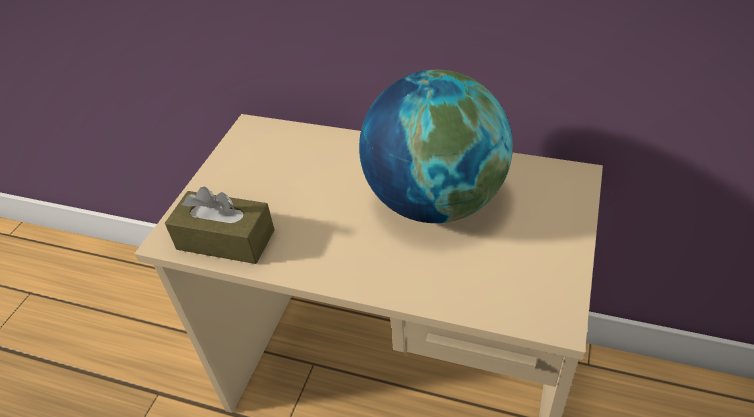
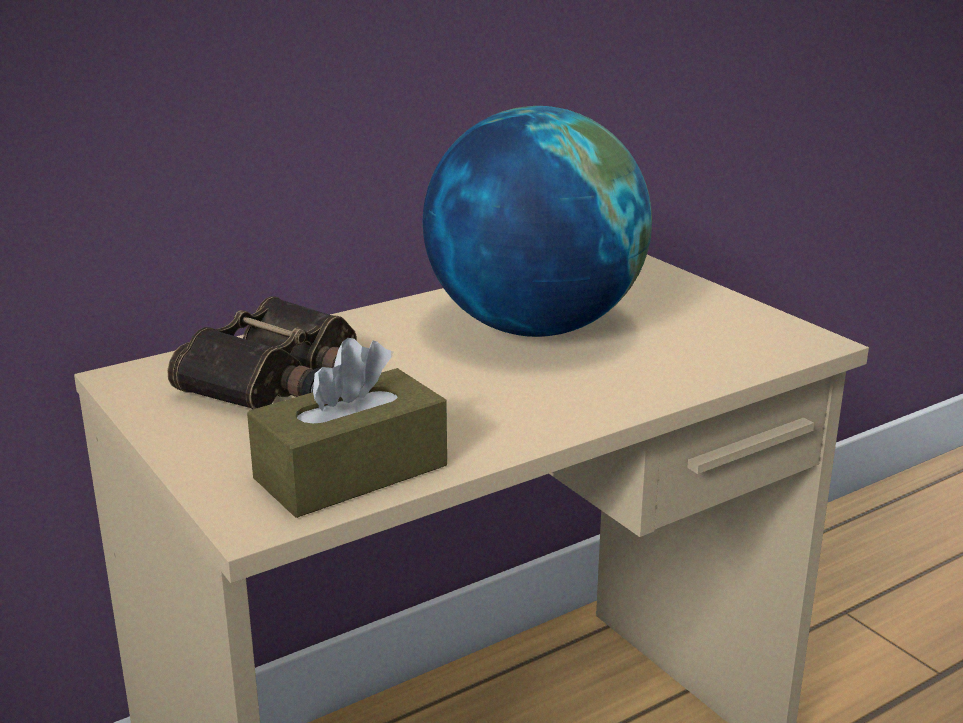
camera: 55 degrees left, 20 degrees down
(289, 164) = (281, 379): none -> binoculars

